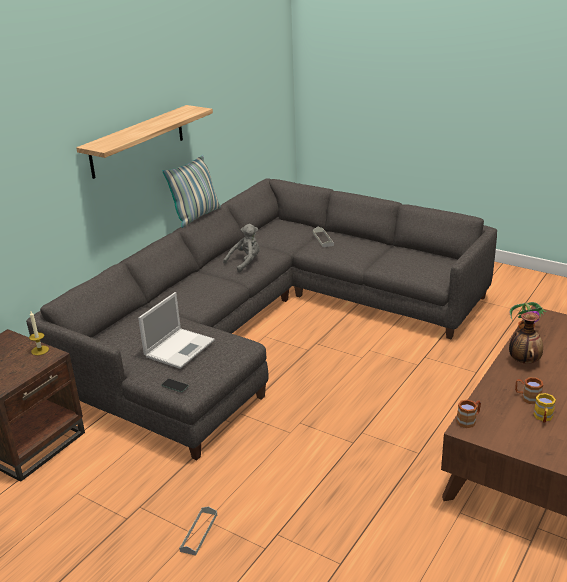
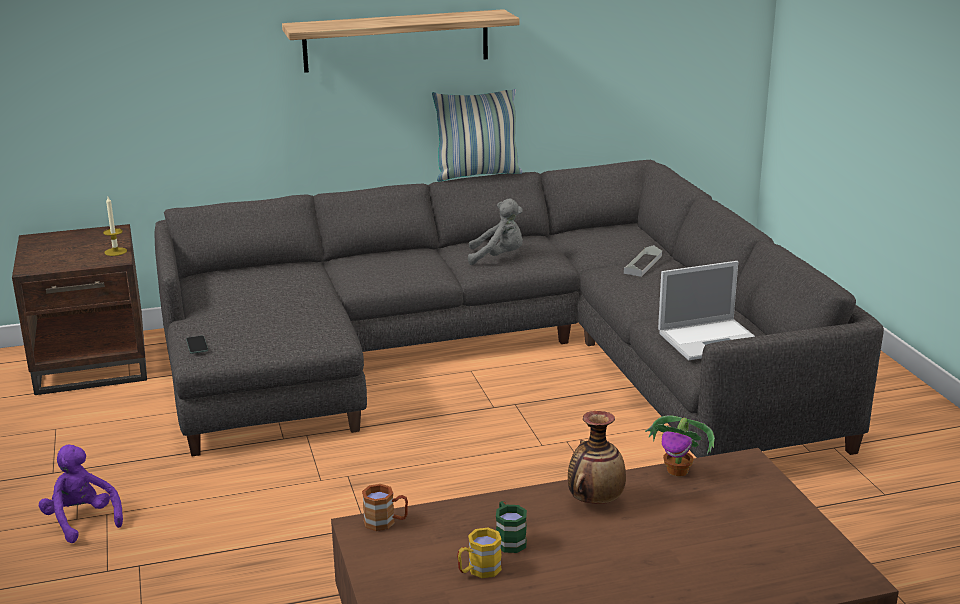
camera: 40 degrees right, 5 degrees down
(180, 348) = (264, 312): laptop -> laptop (712, 339)
(199, 533) = (82, 520): grey tray -> purple plush toy
(527, 397) = (508, 539): brown mug -> green mug

